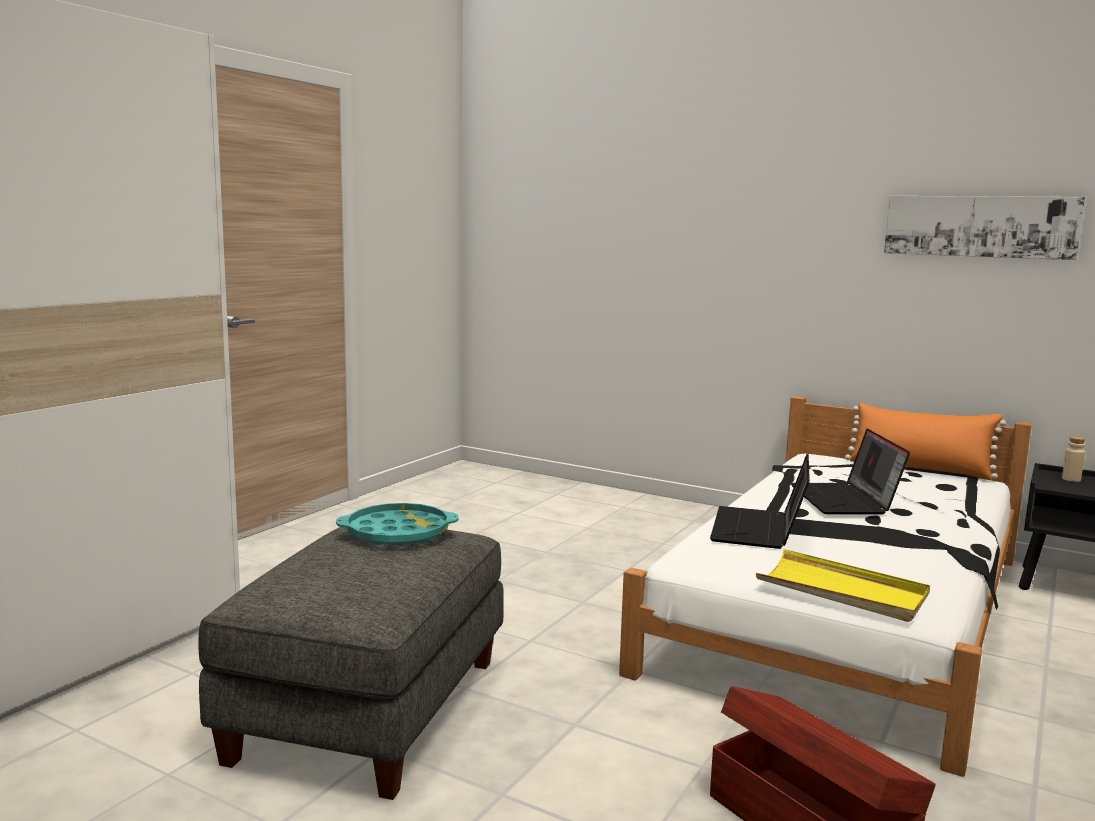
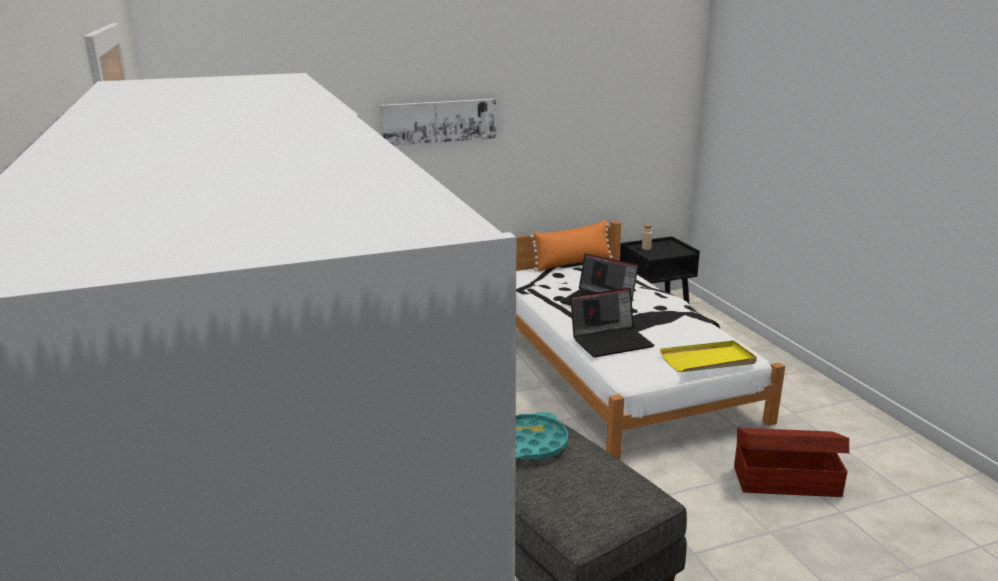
camera: 50 degrees left, 10 degrees up
(759, 530) = (611, 341): laptop -> laptop turned 75 degrees counterclockwise
(979, 226) = (583, 108): picture -> picture (439, 121)

